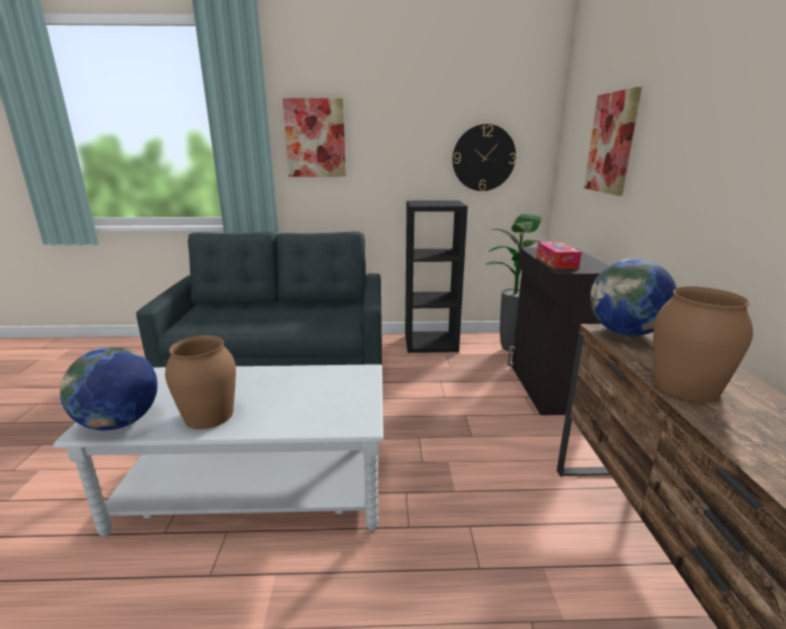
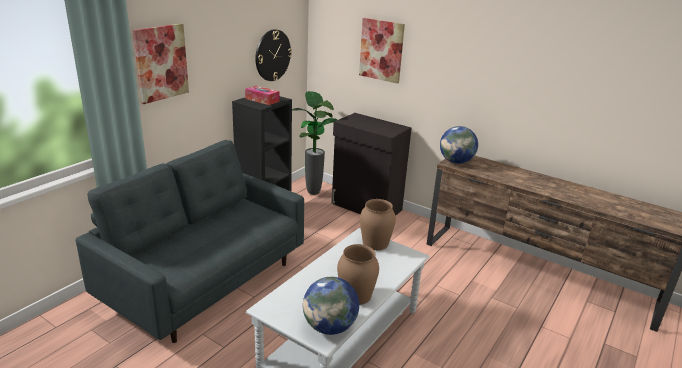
camera: 55 degrees left, 5 degrees up
(556, 262) = (375, 129): tissue box -> tissue box (262, 100)
(686, 387) = (506, 177): brown vase -> brown vase (375, 243)

